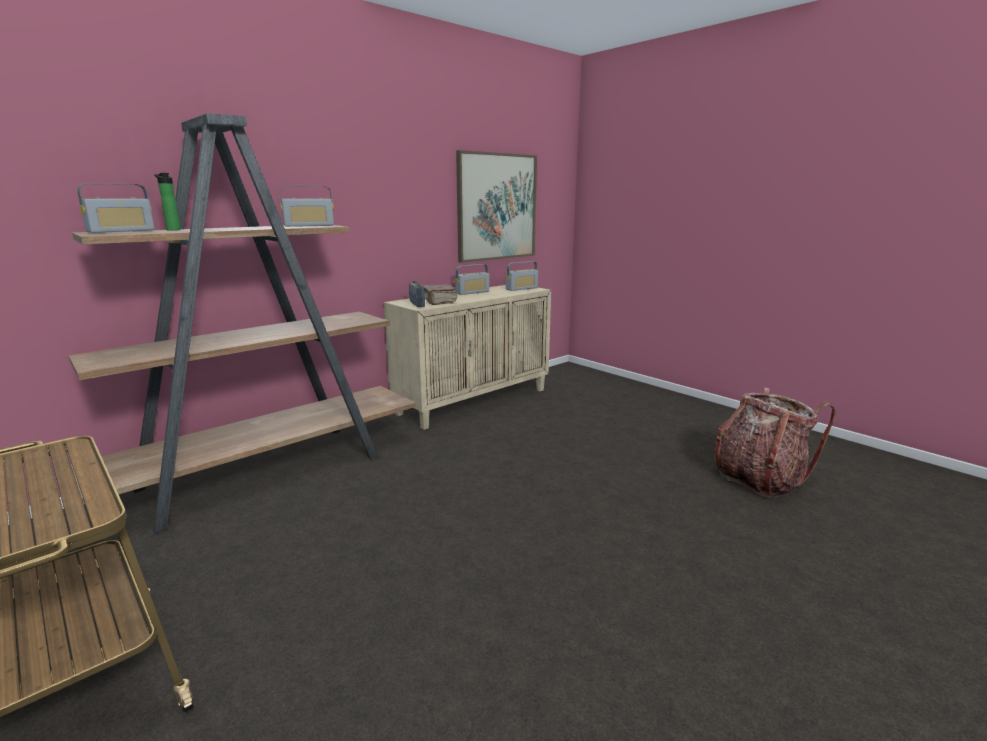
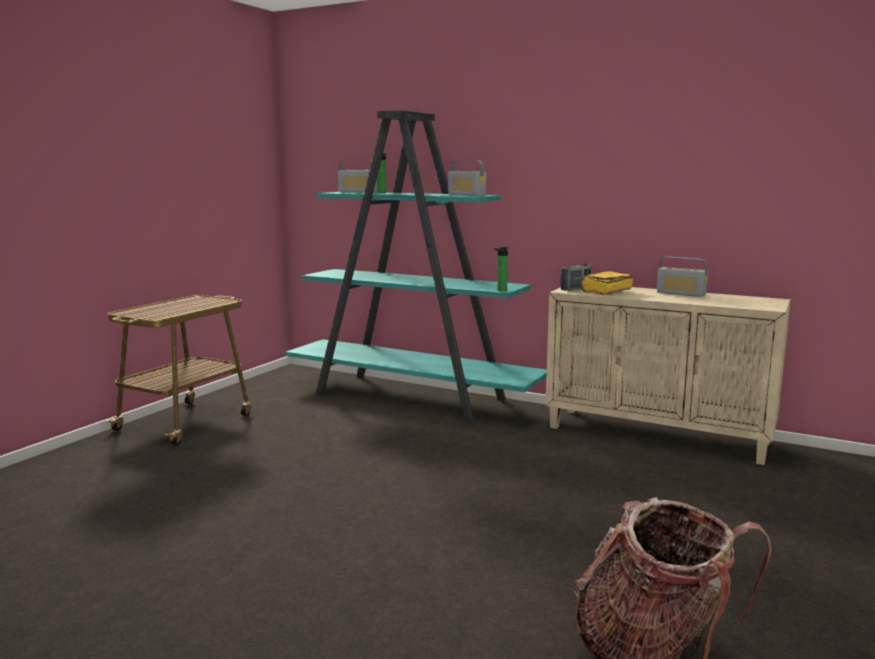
camera: 70 degrees right, 5 degrees down
(266, 471) = (412, 397): brown bookcase -> turquoise bookcase
(374, 320) = (500, 290): none -> bottle
(439, 301) = (606, 291): brown book -> yellow book
(497, 207) = (766, 185): picture -> none
(521, 288) = (755, 303): radio -> none

